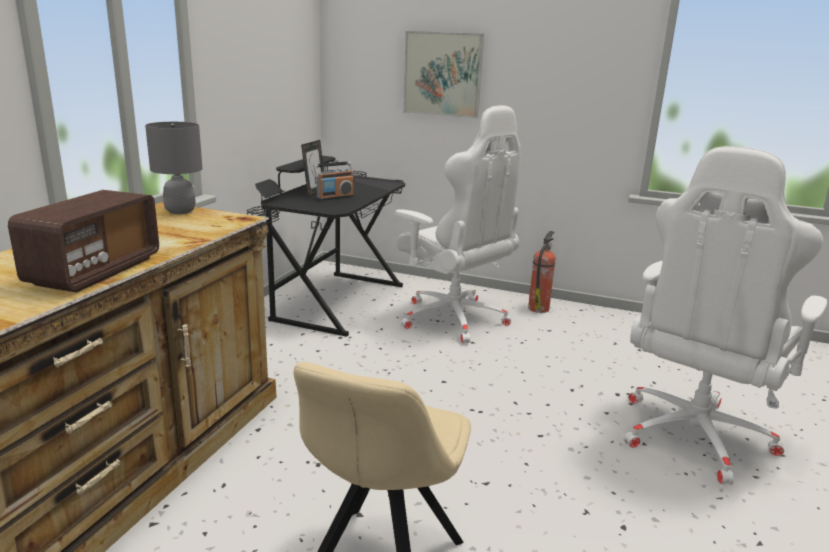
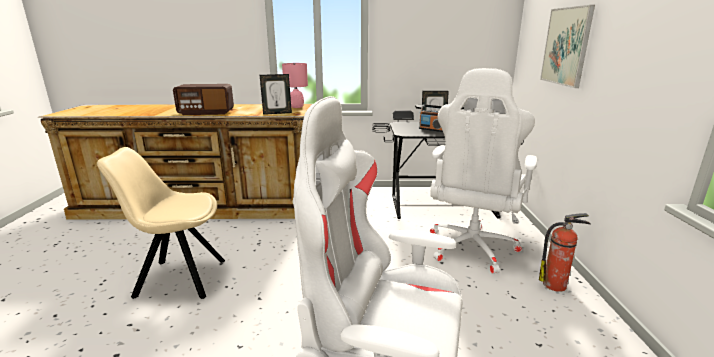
camera: 70 degrees right, 0 degrees up
(181, 212) = (297, 107): grey table lamp -> pink table lamp
(213, 227) = (277, 113): none -> picture frame

